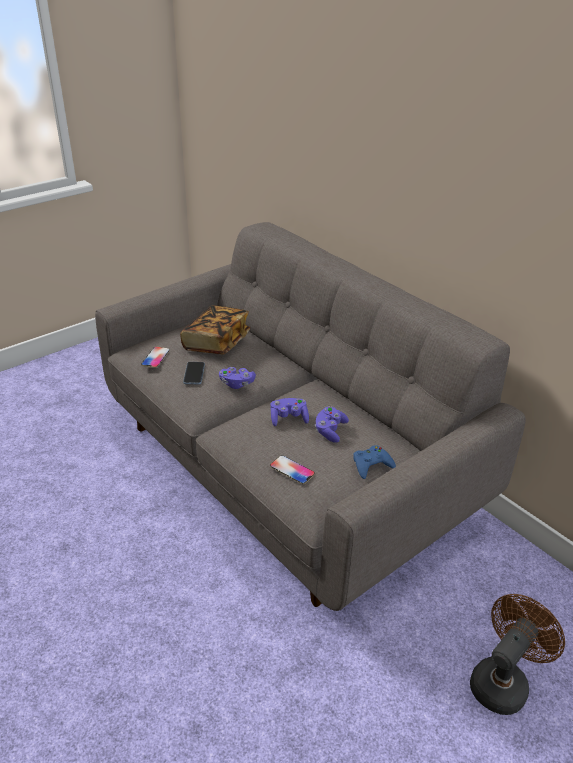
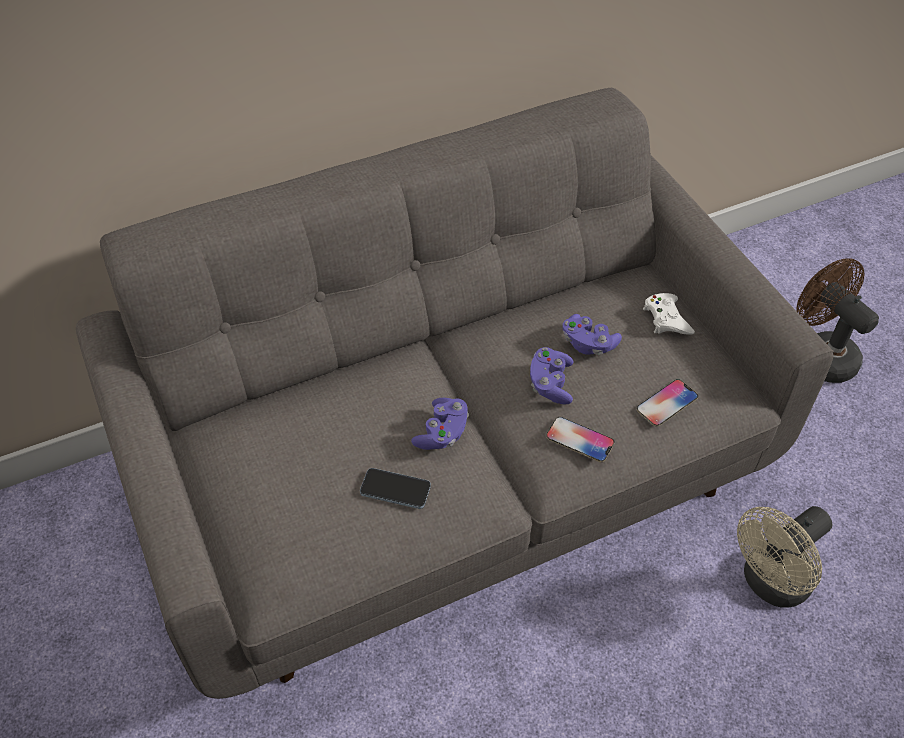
camera: 75 degrees left, 15 degrees up
(155, 357) = (321, 545): phone -> phone (579, 440)
(216, 343) = (305, 443): book -> none
(245, 646) = (770, 584): none -> beige fan
(371, 465) = (666, 319): blue game controller -> white game controller

